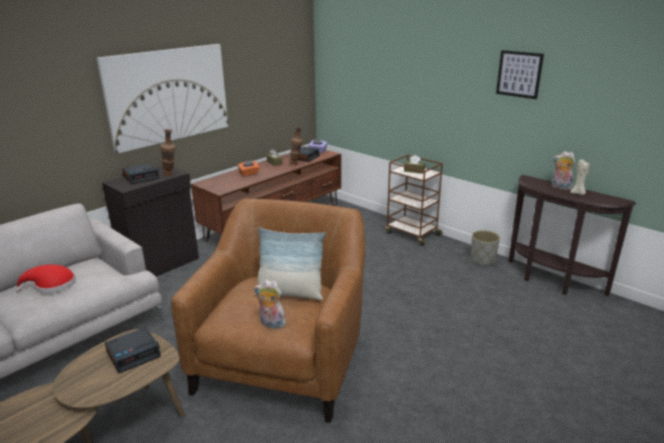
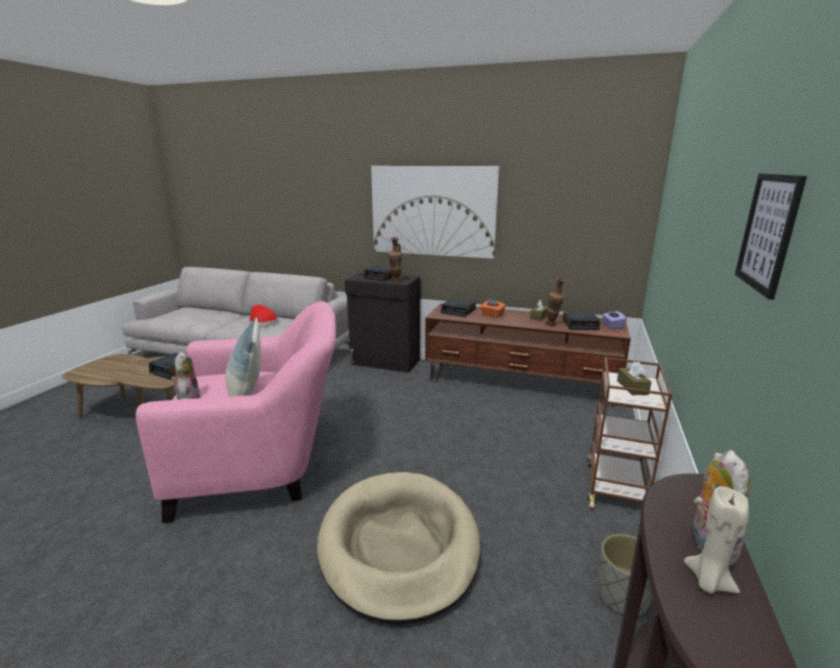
camera: 65 degrees right, 5 degrees down
(224, 182) = (458, 311): none -> alarm clock
(283, 358) = (263, 464): brown armchair -> pink armchair
(419, 311) = (399, 545): none -> beige dog bed

